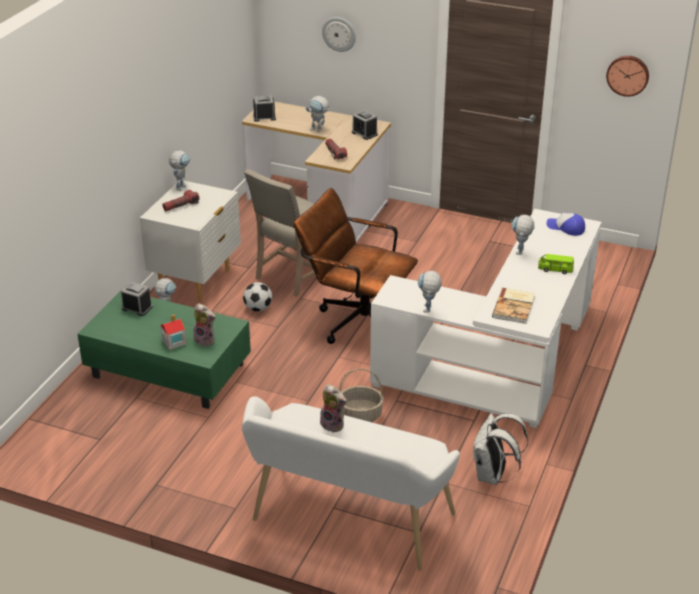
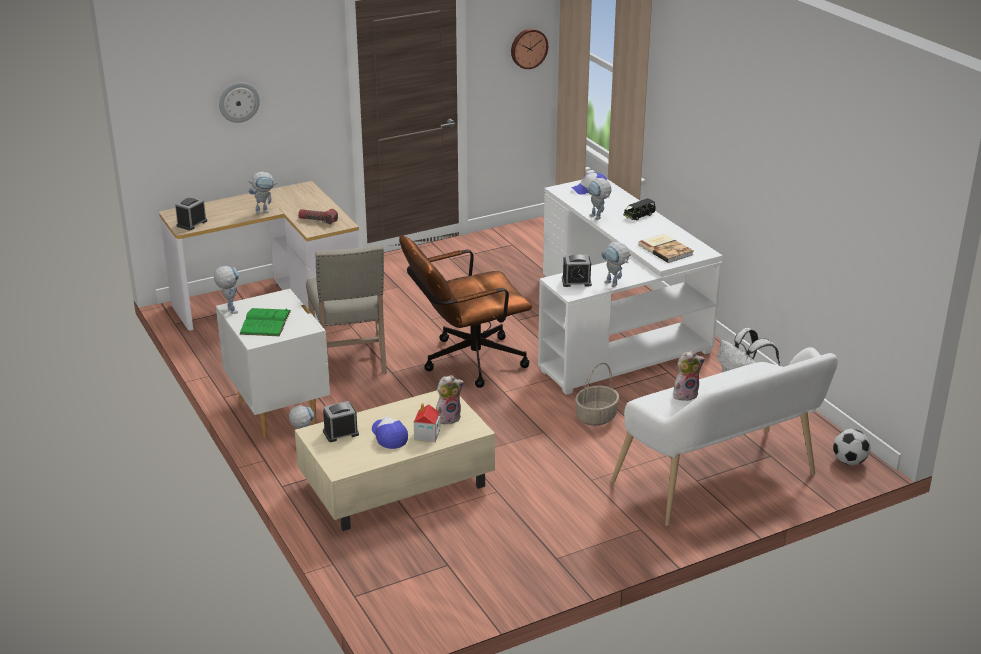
camera: 50 degrees left, 5 degrees down
(154, 328) = (389, 436): none -> cap
(167, 370) = (395, 484): green coffee table -> beige coffee table
(181, 206) = (265, 322): flashlight -> green book
(258, 308) = (374, 399): football -> football (849, 461)
(364, 133) = (309, 197): alarm clock -> alarm clock (576, 281)
(555, 269) = (639, 216): green toy car -> black toy car

